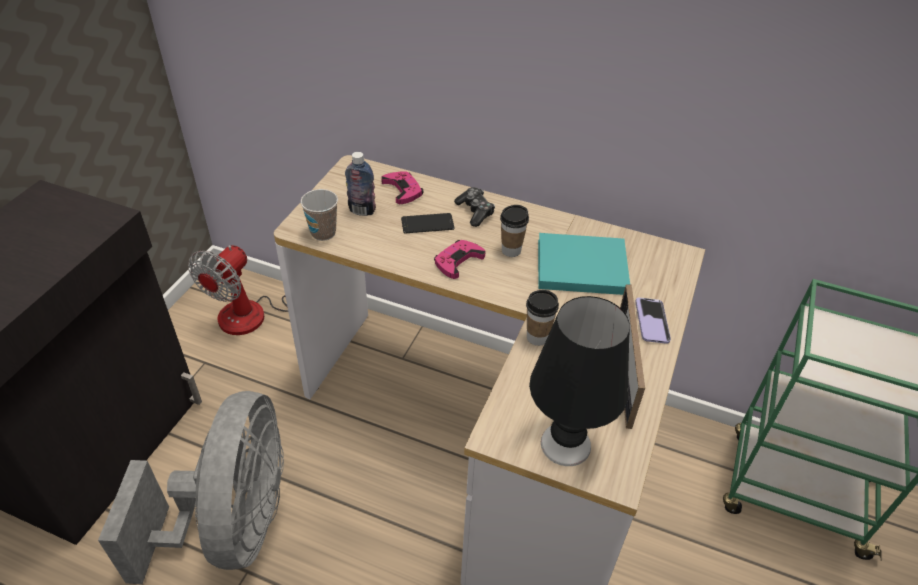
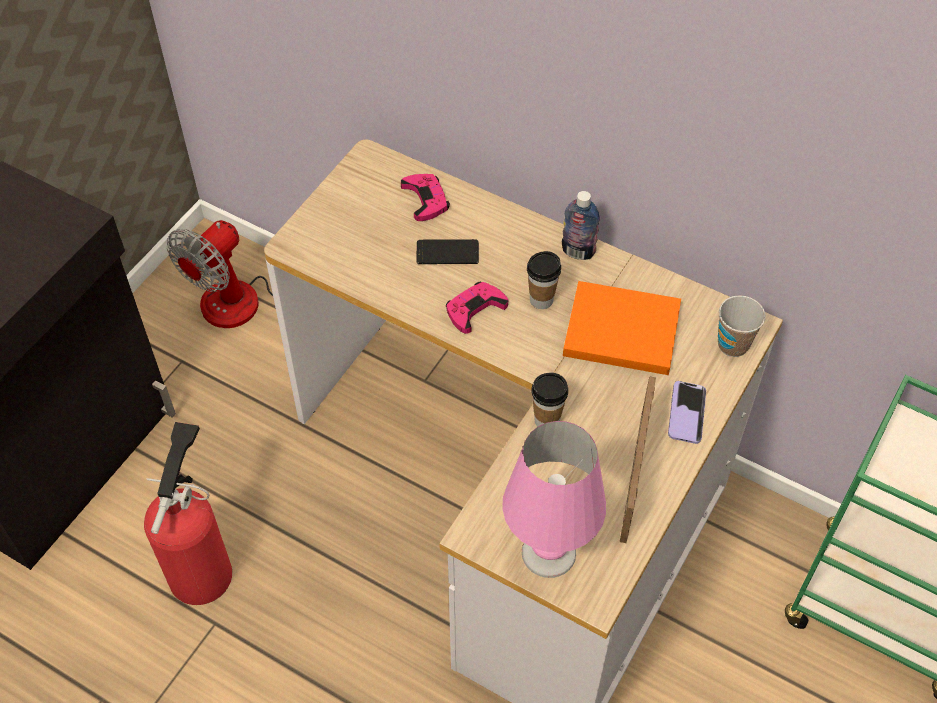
camera: 10 degrees right, 10 degrees up
(233, 525) = (203, 569): grey fan -> fire extinguisher
(323, 233) = (322, 254): cup -> cup (733, 345)
(362, 210) = (371, 226): bottle -> bottle (578, 252)
(475, 212) = (509, 239): game controller -> none
(566, 445) = (548, 553): black table lamp -> pink table lamp
(578, 266) = (618, 330): turquoise book -> orange book

